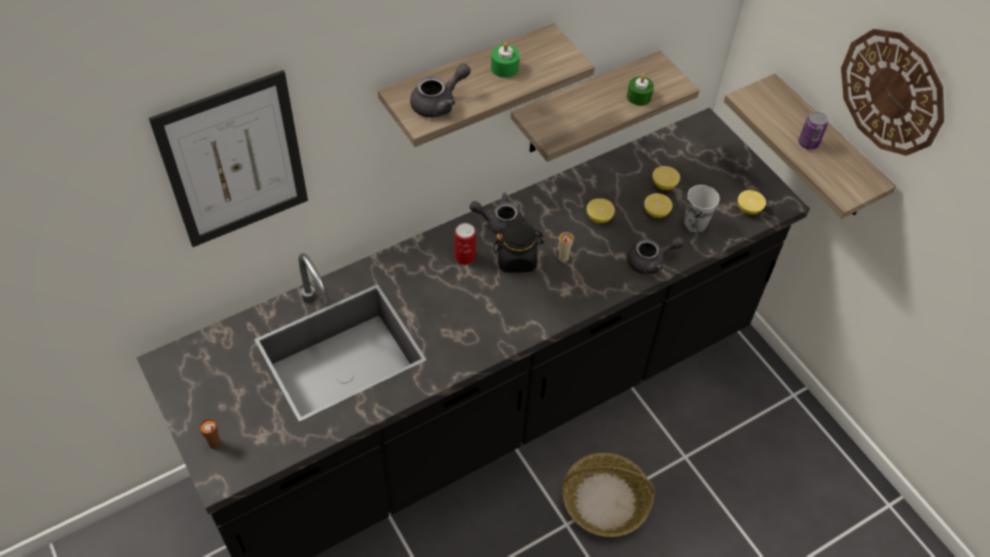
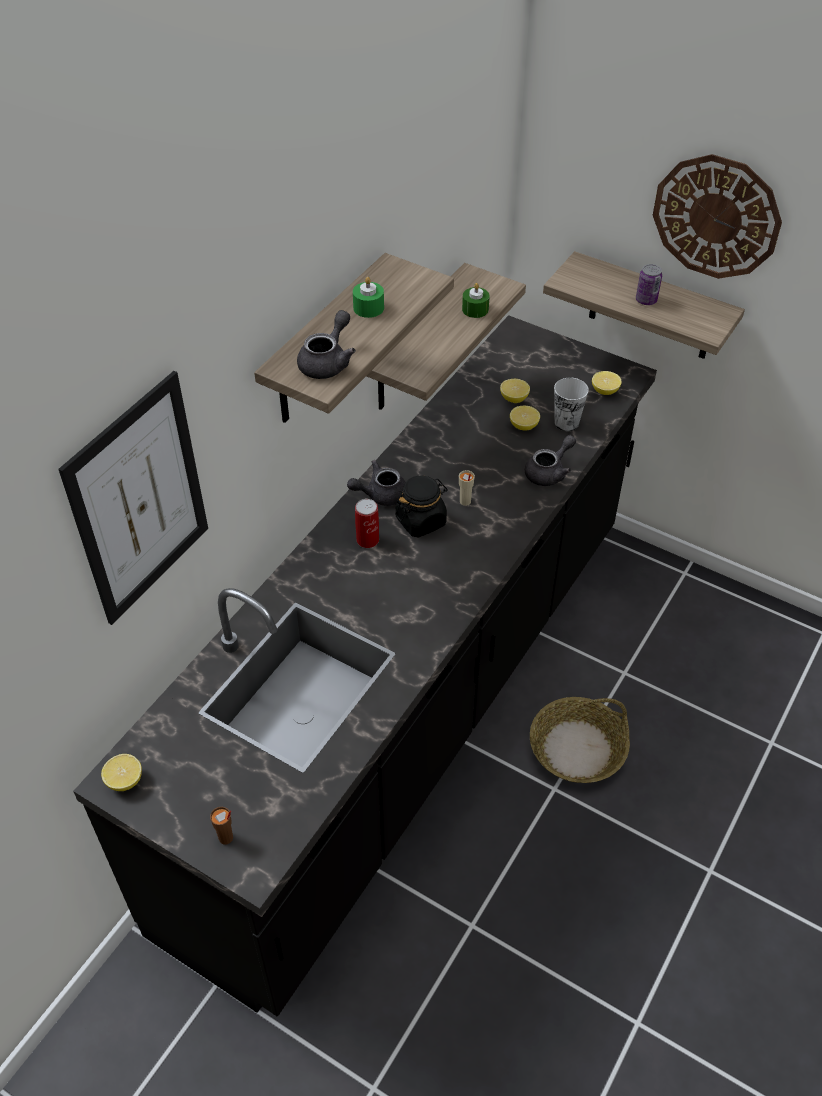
camera: 25 degrees left, 5 degrees down
(599, 217) = (473, 451): lemon -> lemon (124, 780)

